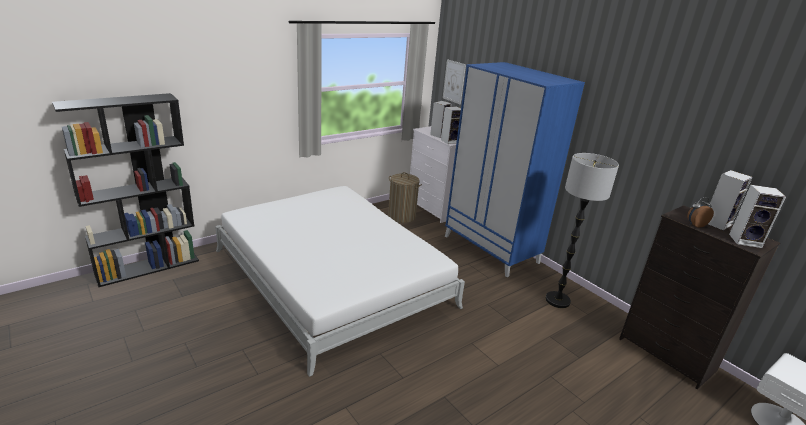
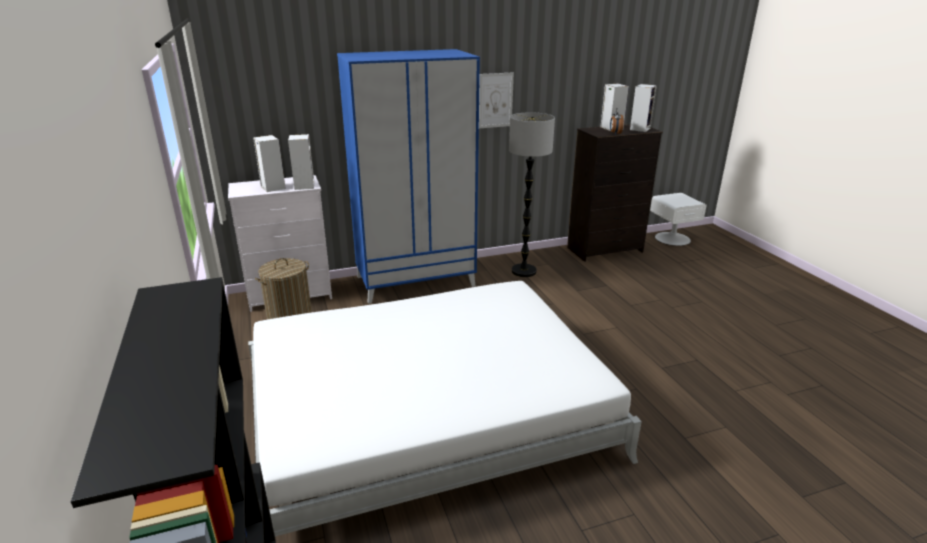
camera: 70 degrees left, 0 degrees up
(454, 81) = (244, 106): picture -> picture (495, 100)

